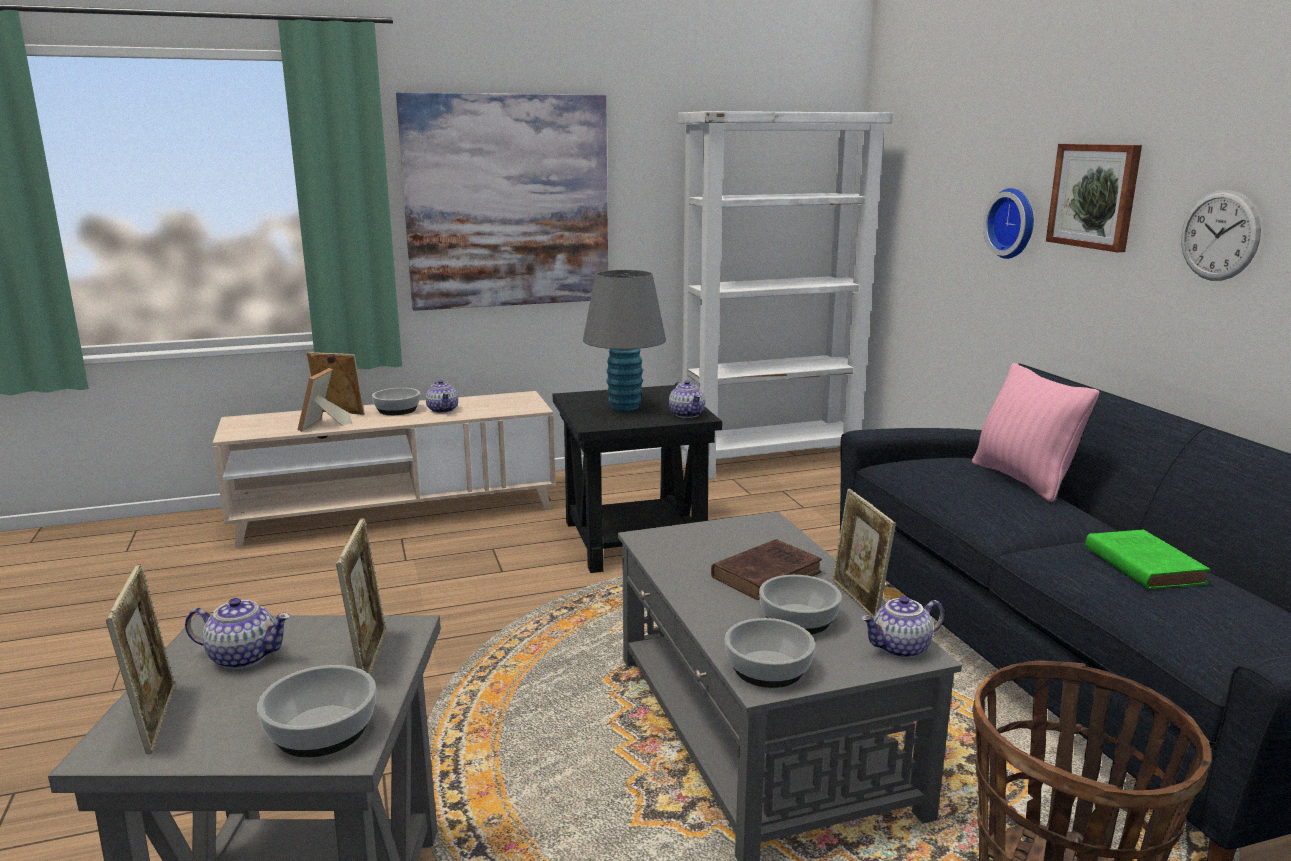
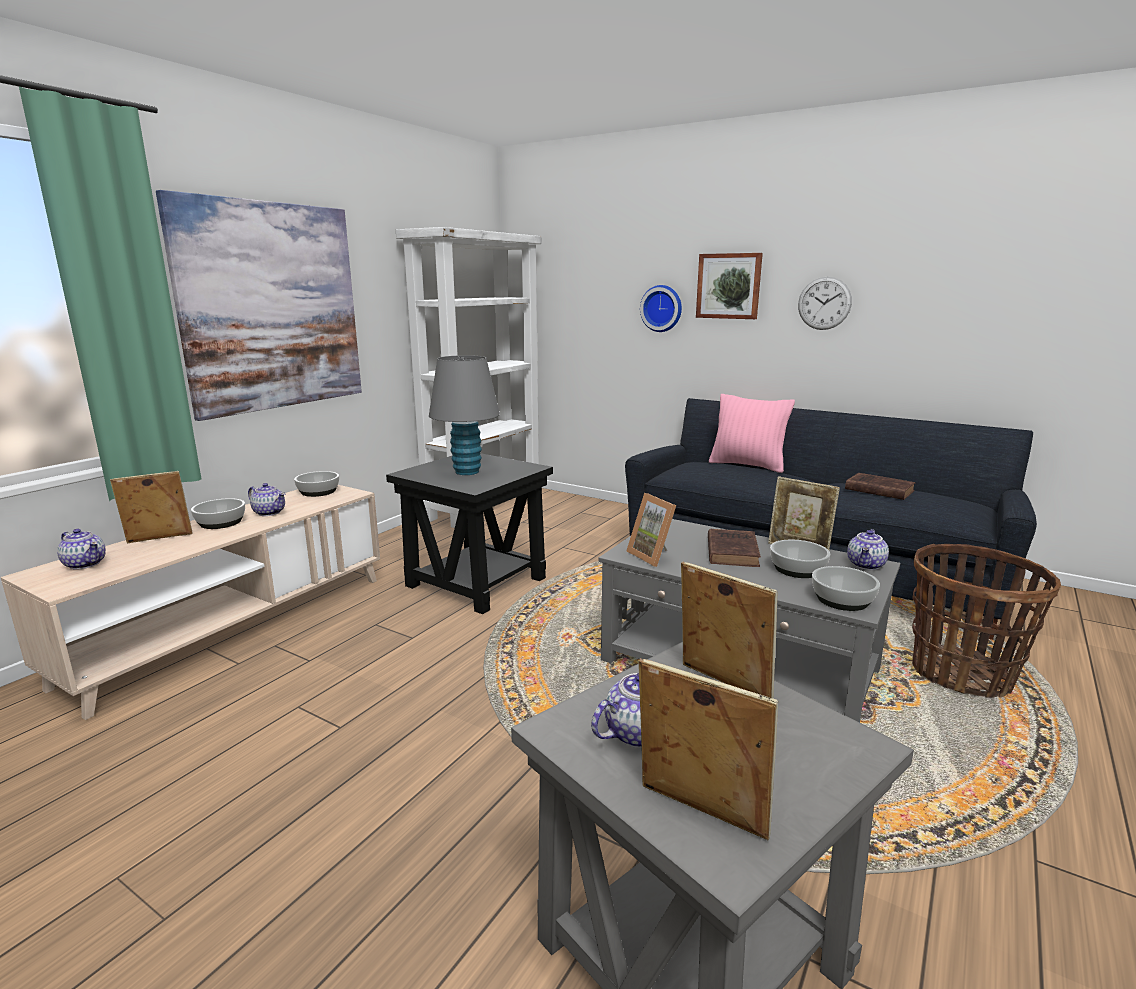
camera: 40 degrees left, 0 degrees up
(323, 426) = (165, 553): picture frame -> picture frame (654, 556)
(323, 730) = (820, 743): bowl -> bowl (318, 491)
(687, 414) = (521, 467): teapot -> teapot (85, 564)
(1141, 564) = (877, 490): green book -> brown book

